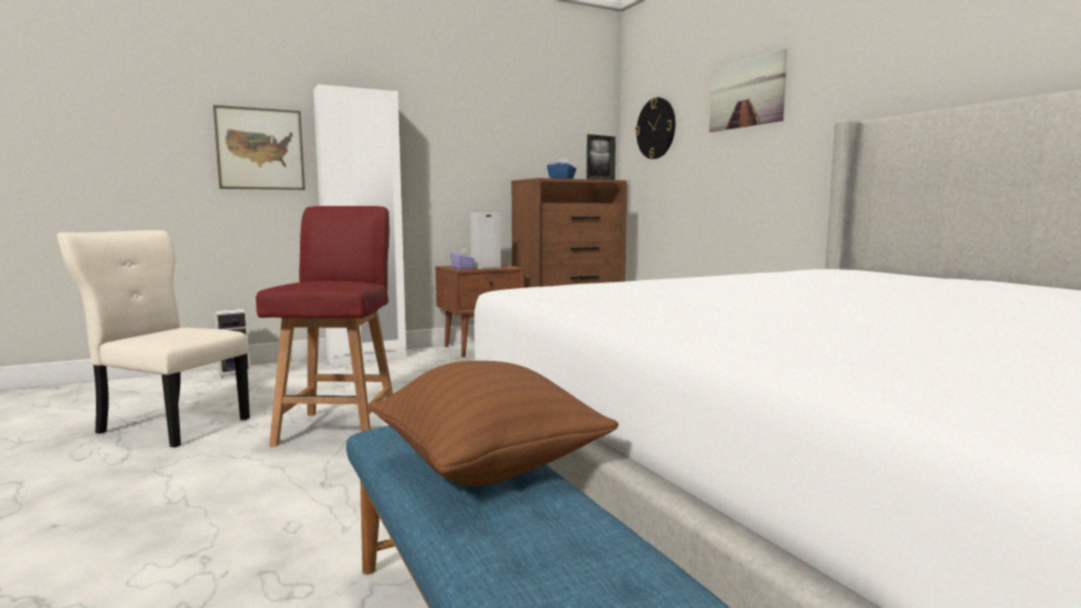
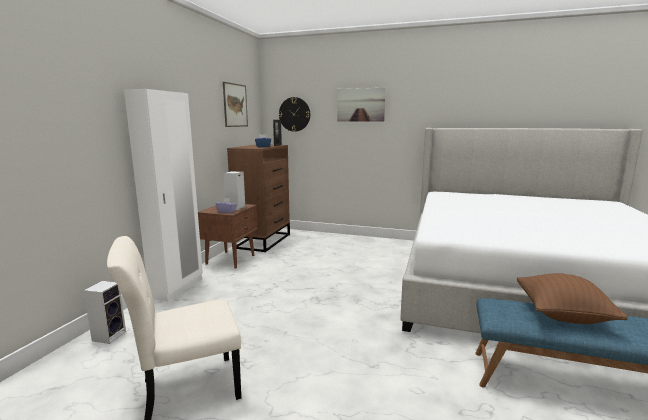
camera: 45 degrees left, 5 degrees up
(260, 149) = (88, 141): picture -> picture (235, 105)
(339, 428) = (295, 337): red chair -> none

